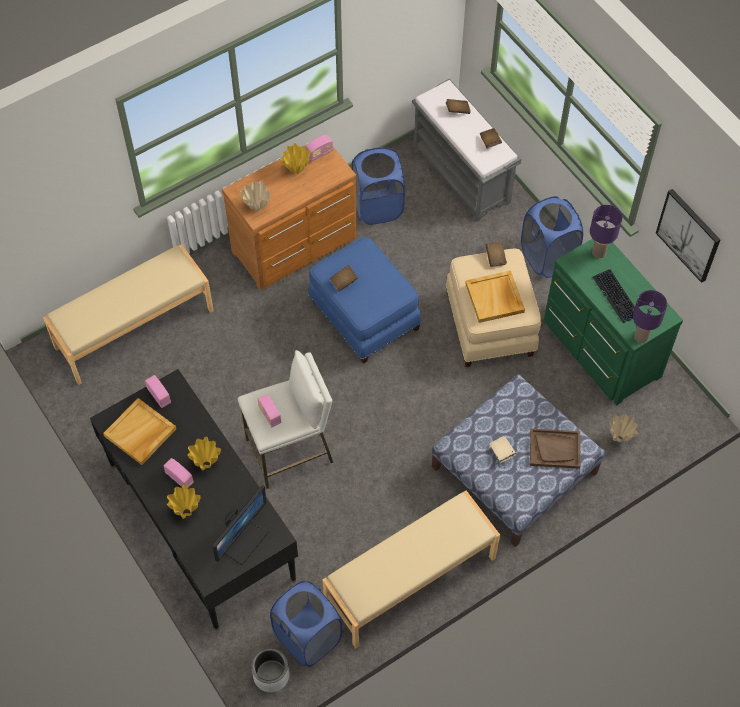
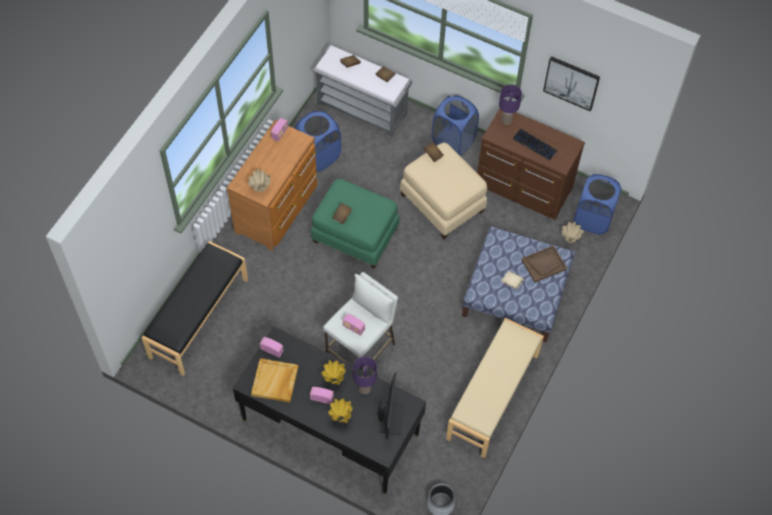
camera: 30 degrees left, 0 degrees up
(134, 328) = (198, 318): beige bench -> black bench
(297, 171) = (272, 152): yellow vase -> none
(308, 637) = (449, 467): blue laundry basket -> blue laundry basket (593, 219)
(363, 316) = (354, 236): blue ottoman -> green ottoman
(495, 298) = (450, 182): beige tray -> none
(600, 350) = (523, 188): green dresser -> brown dresser
(641, 337) = (566, 164): purple table lamp -> purple table lamp (365, 389)

